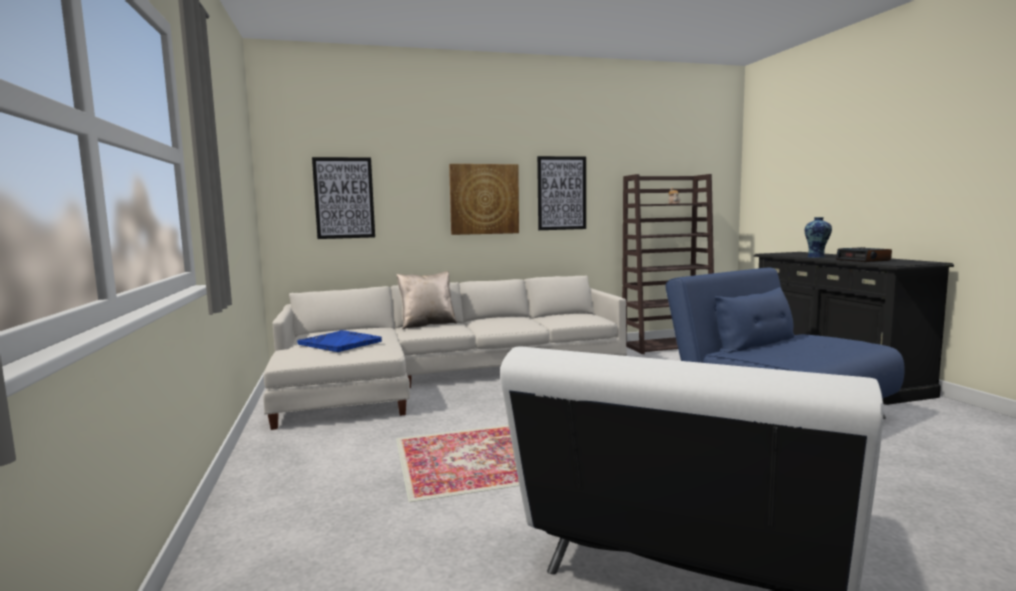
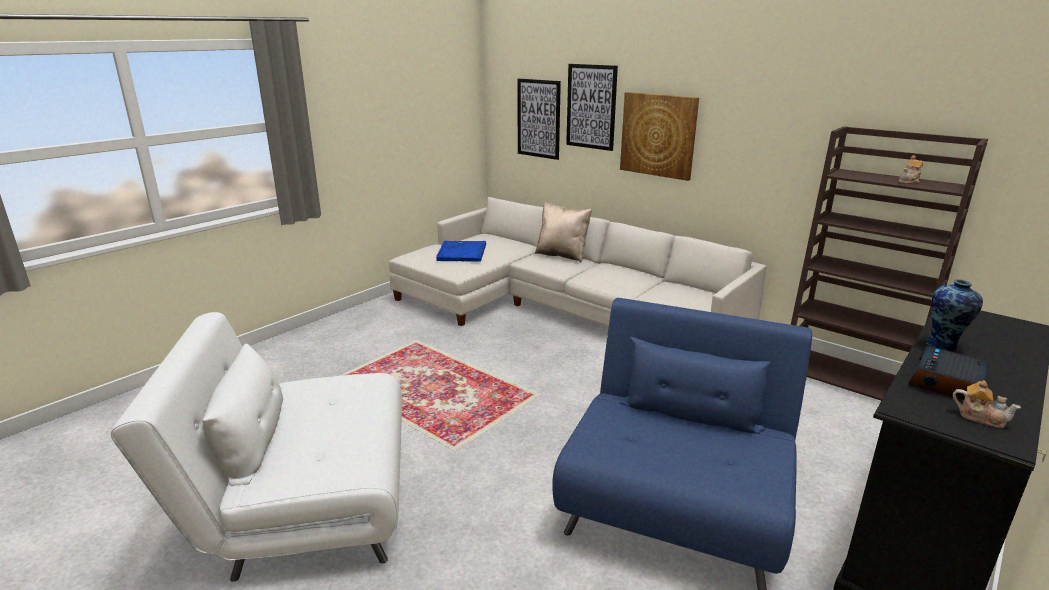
camera: 55 degrees right, 15 degrees up
(561, 193) = (751, 139): picture -> picture (591, 107)
(905, 261) = (980, 417): none -> teapot

